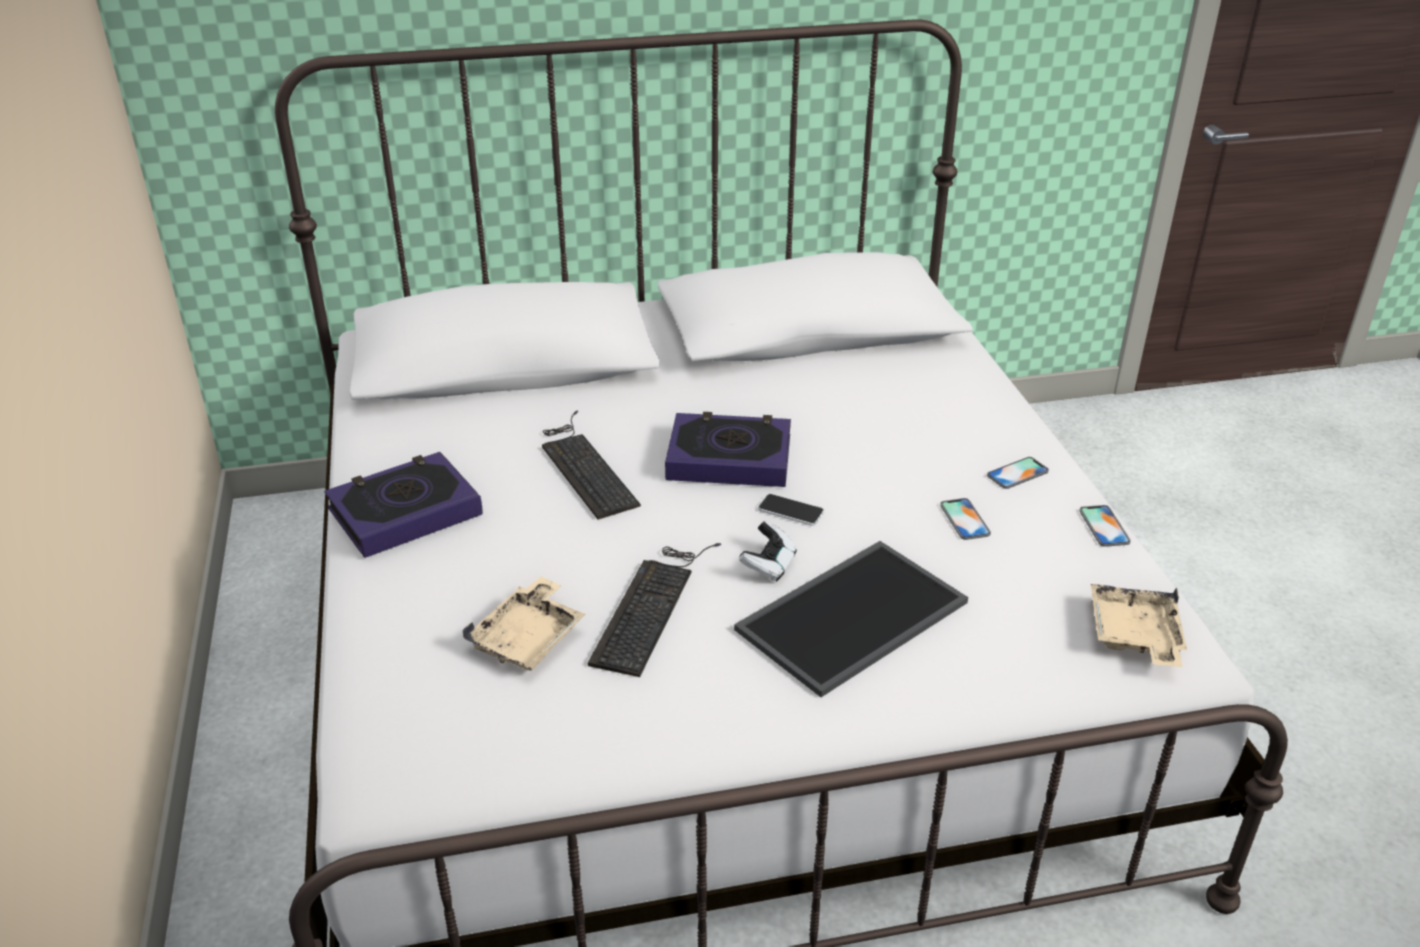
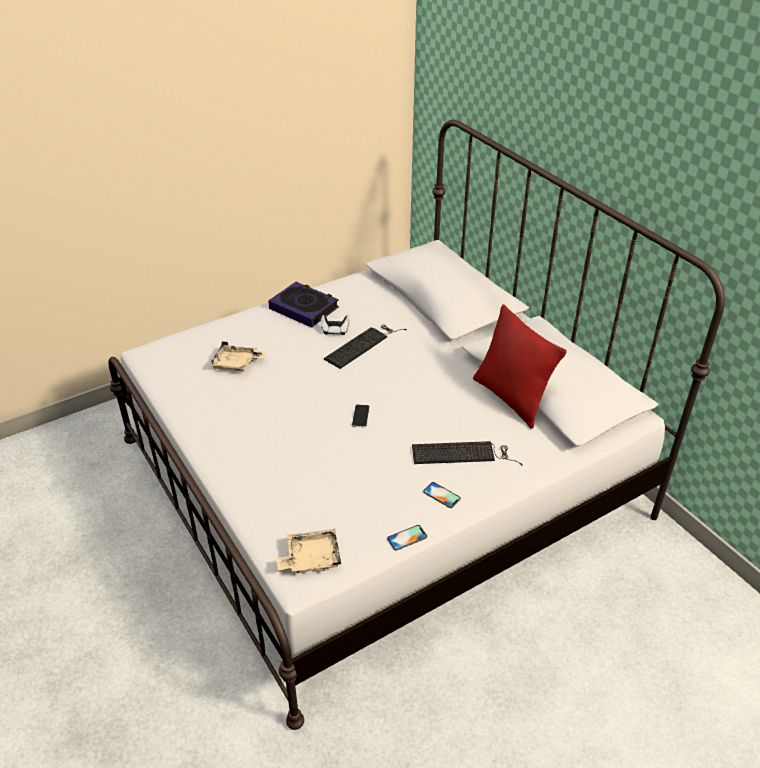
camera: 70 degrees right, 5 degrees up
(652, 604) = (271, 390): keyboard -> keyboard (463, 454)
(729, 458) = (395, 386): book -> none
(769, 565) = (313, 418): game controller -> game controller (335, 330)
(821, 363) = (511, 398): none -> red pillow
(851, 613) = (289, 452): tray -> none
(964, 519) = (385, 479): phone -> none

